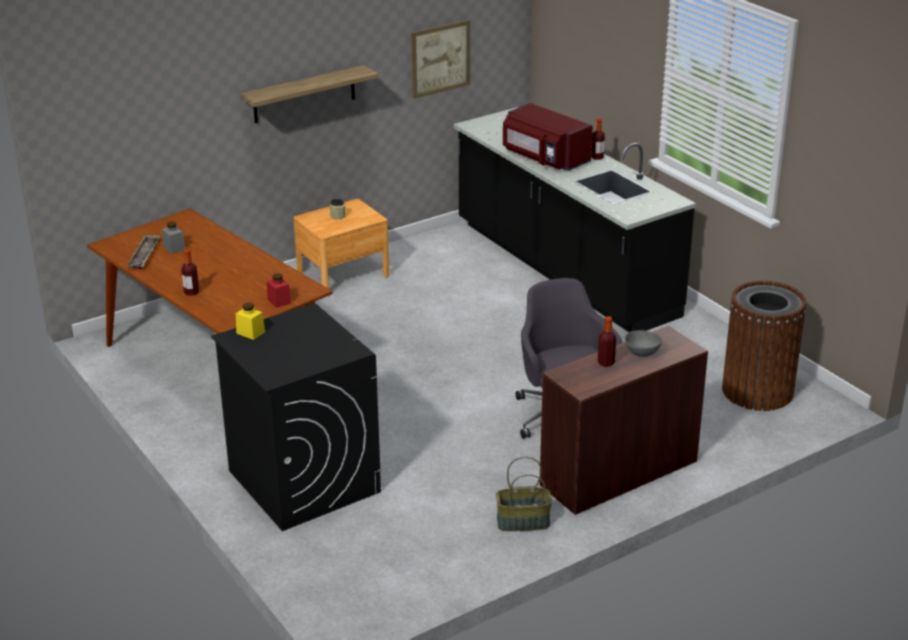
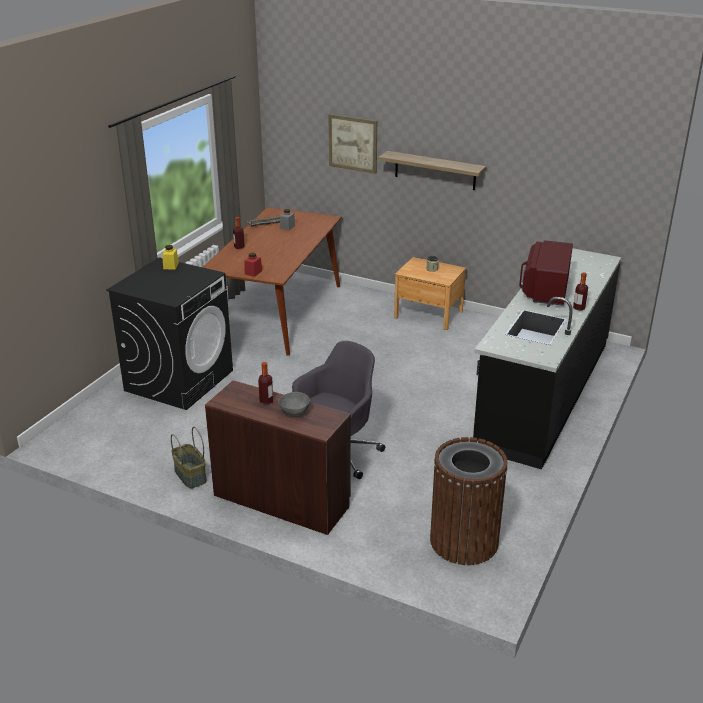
camera: 60 degrees right, 0 degrees up
(440, 58) = (557, 187): picture -> picture (353, 143)

